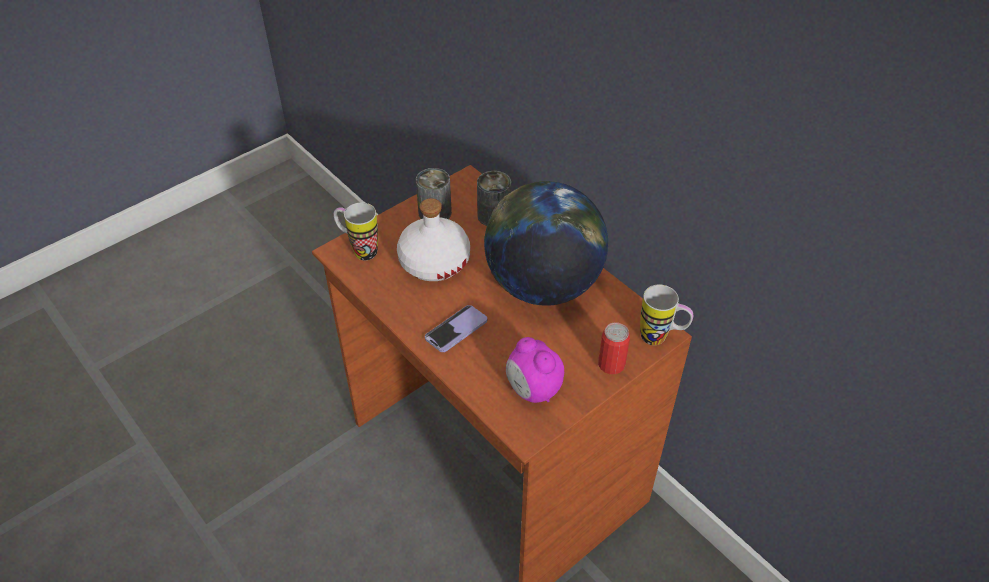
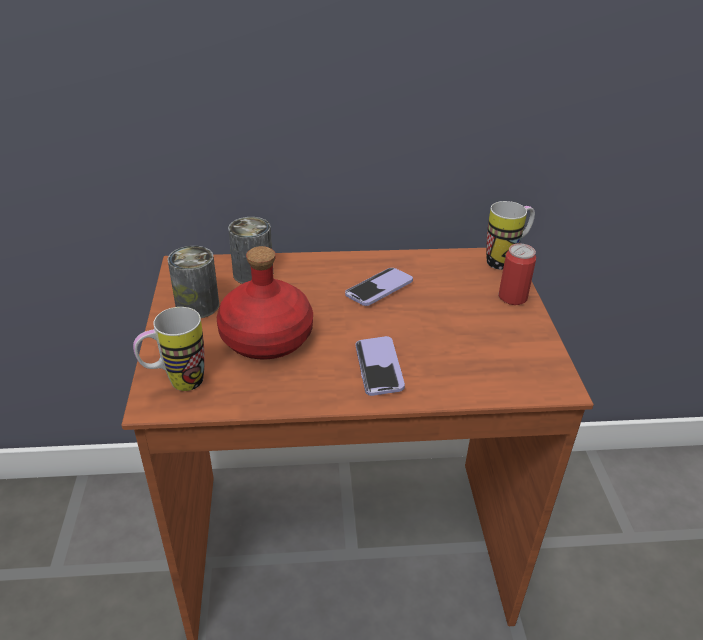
camera: 55 degrees left, 10 degrees down
(434, 261) = (265, 338): white bottle -> red bottle
(532, 390) = (506, 355): alarm clock -> none
(543, 285) = (379, 288): globe -> phone

